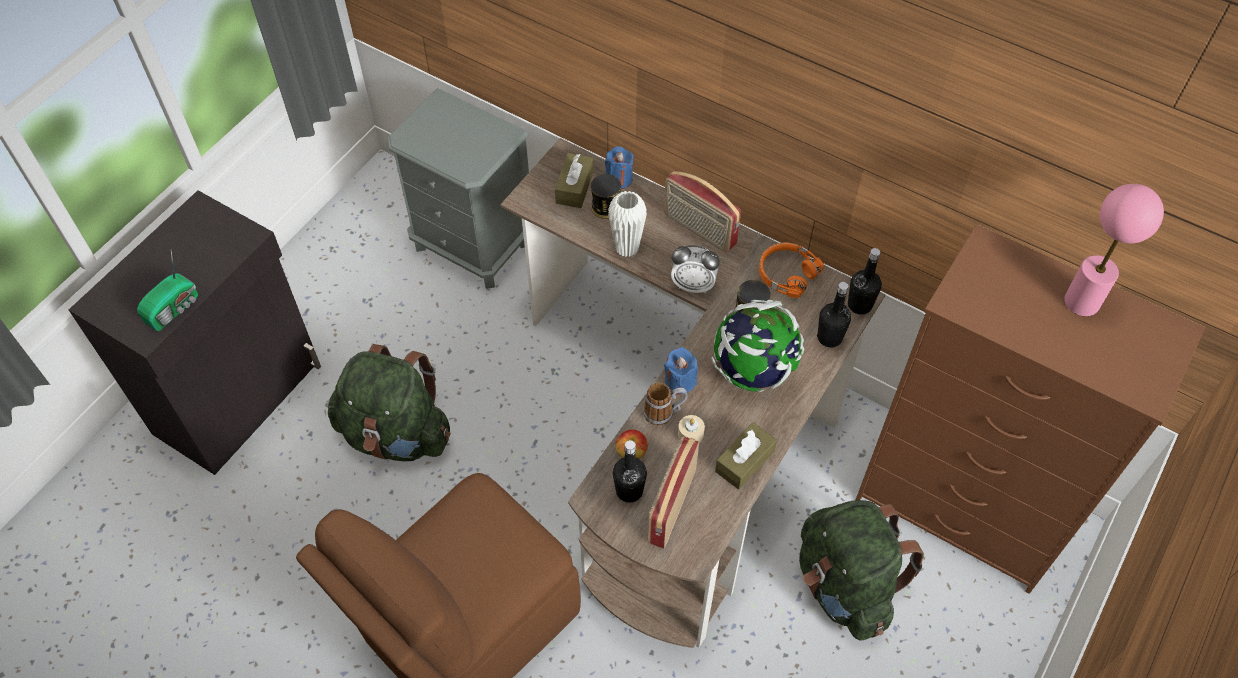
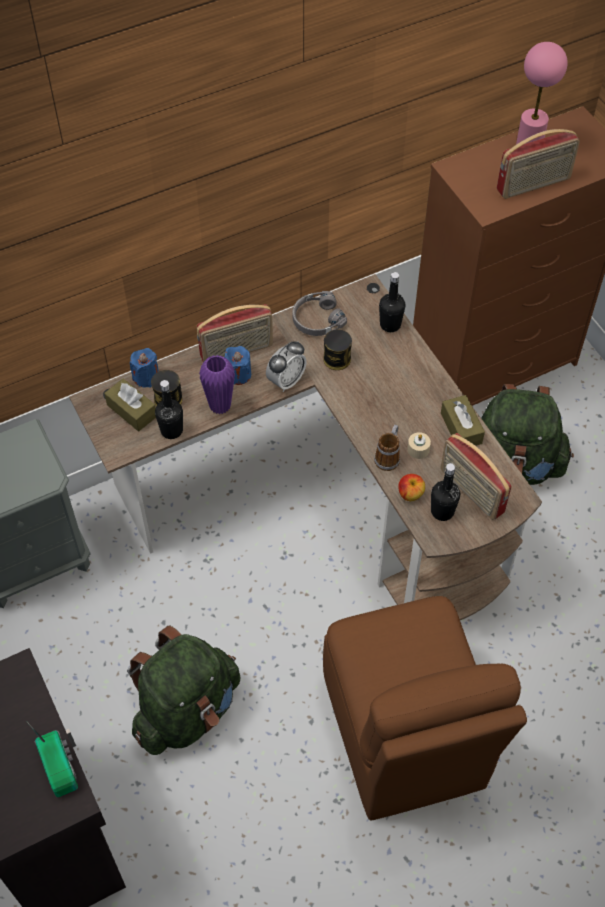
camera: 60 degrees left, 0 degrees up
(627, 248) = (220, 406): white vase -> purple vase
(680, 381) = (368, 433): blue candle -> blue candle (238, 374)
(753, 371) = (389, 384): globe -> none
(786, 273) = (317, 319): orange headphones -> grey headphones
(859, 305) = (375, 292): black bottle -> black bottle (171, 430)
(1030, 330) = (534, 185): none -> radio

